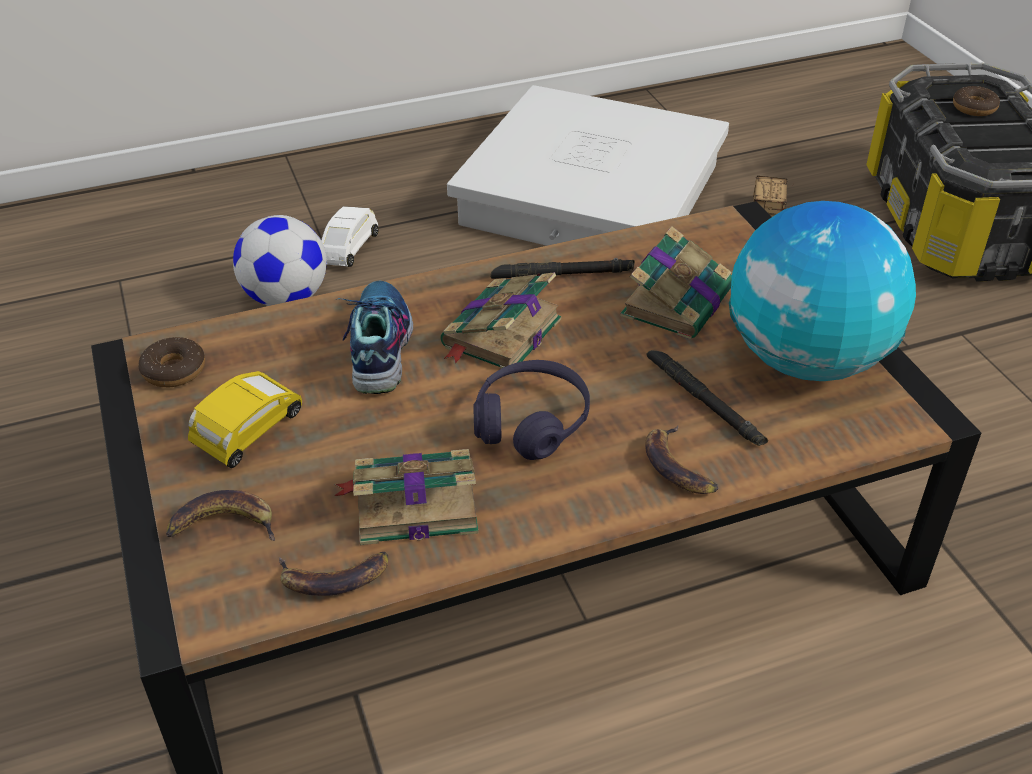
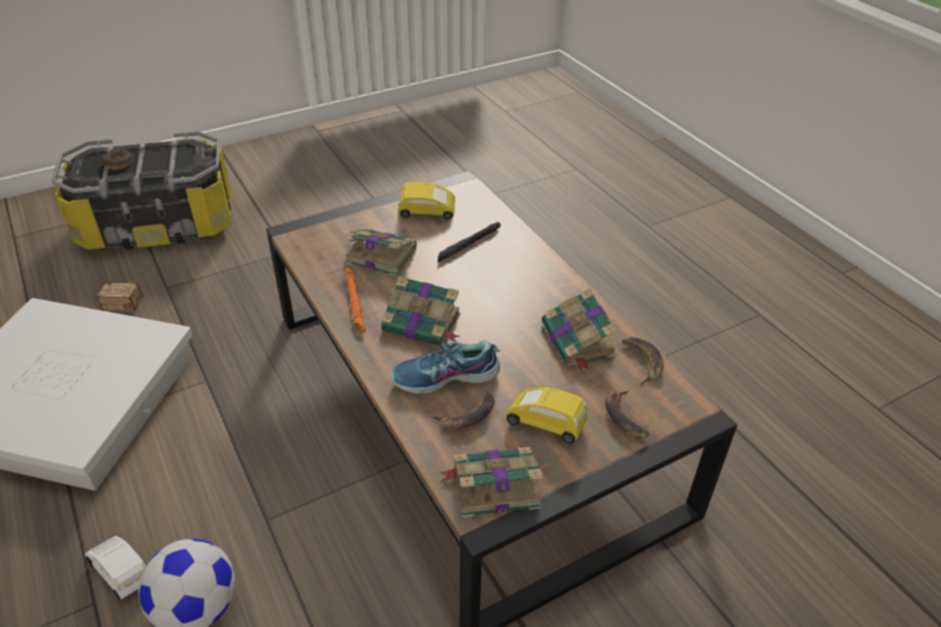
camera: 100 degrees left, 0 degrees up
(174, 370) = (493, 485): donut -> book
(348, 250) = (122, 573): white toy car -> white toy car turned 150 degrees counterclockwise
(531, 422) = (501, 303): purple headphones -> none
(562, 274) = (355, 302): black flashlight -> orange flashlight
(678, 466) = (520, 252): banana -> banana (468, 415)
(807, 360) = (427, 213): globe -> yellow toy car

